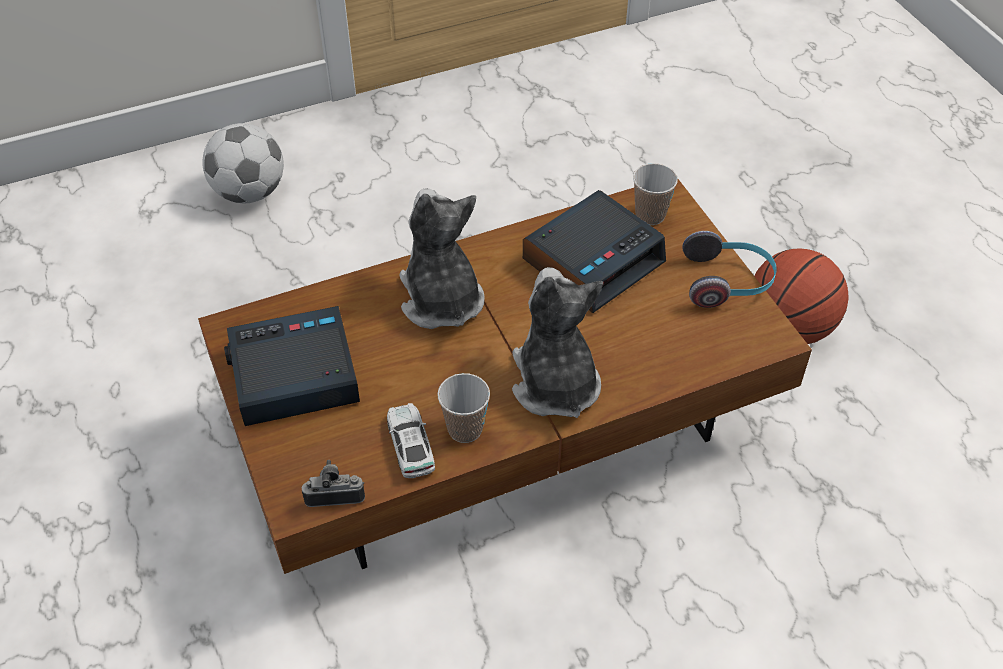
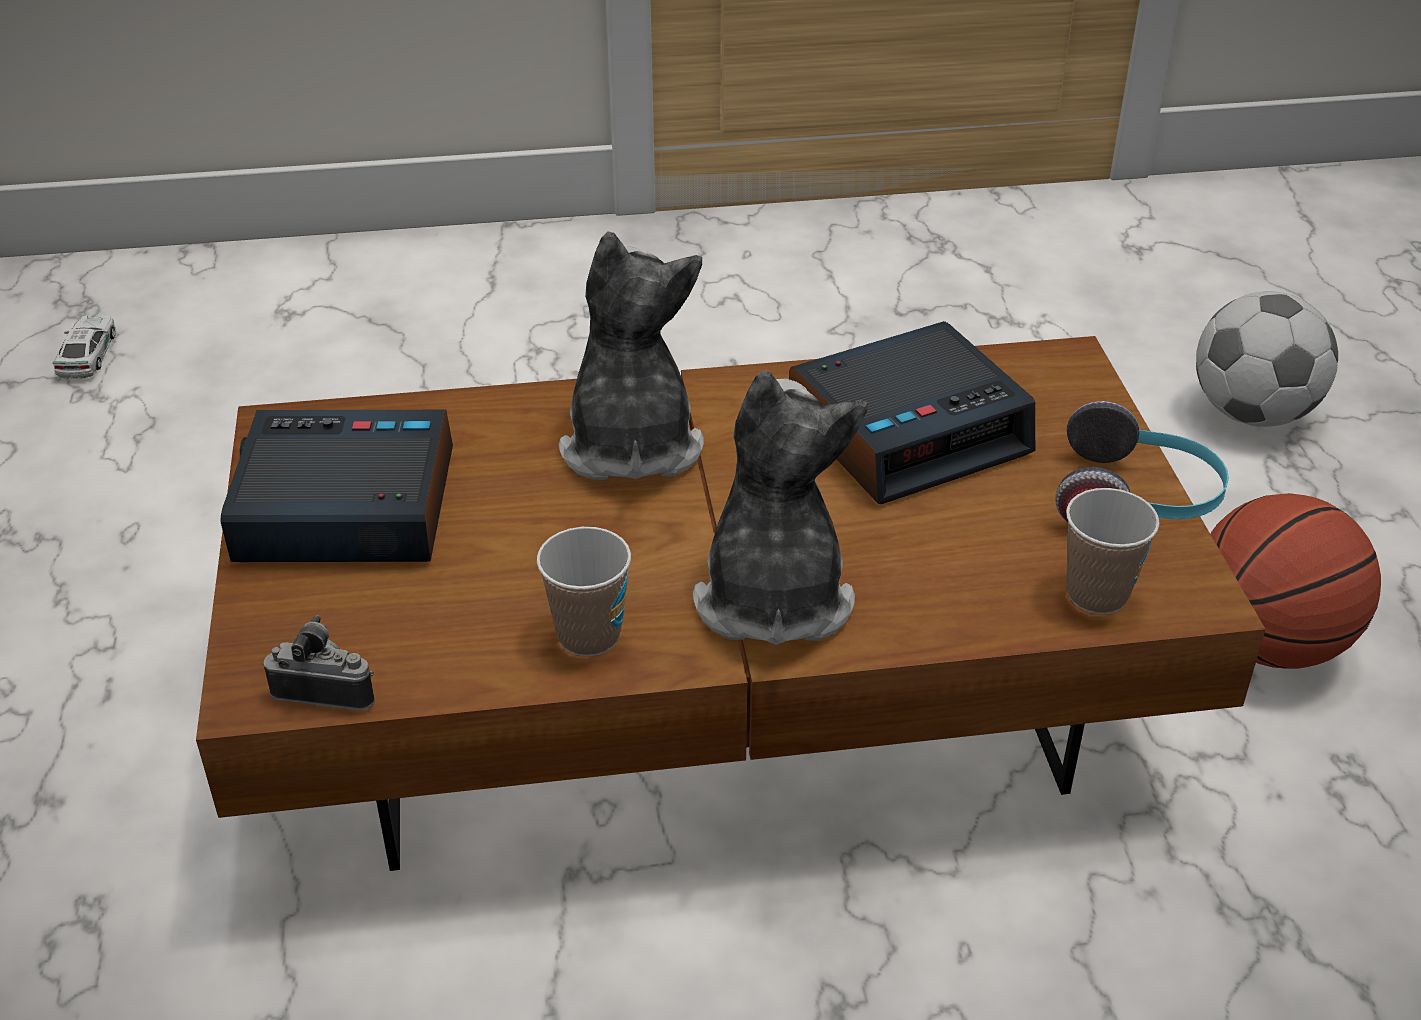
camera: 15 degrees right, 10 degrees down
(249, 192) = (445, 310): football -> football (1251, 413)
(410, 445) = (486, 641): toy car -> toy car (88, 354)
(650, 215) = (1031, 384): cup -> cup (1097, 594)

